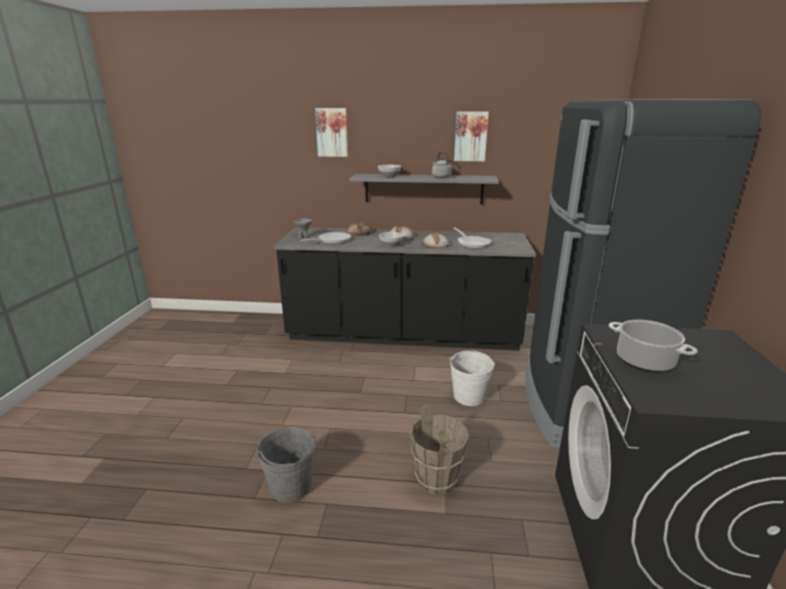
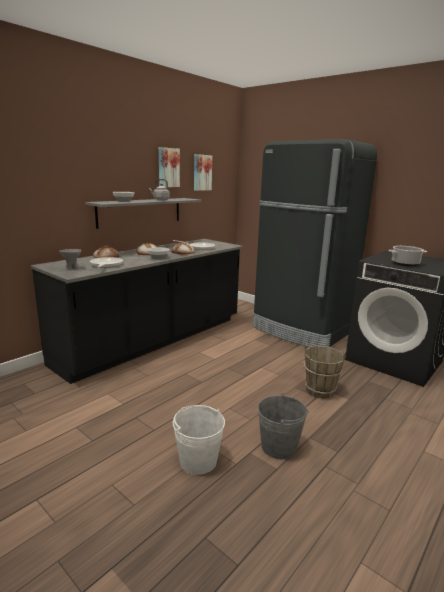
camera: 55 degrees left, 5 degrees down
(332, 132) = (61, 161): picture -> picture (202, 172)
(469, 396) = (255, 351): white bucket -> white bucket (198, 461)

